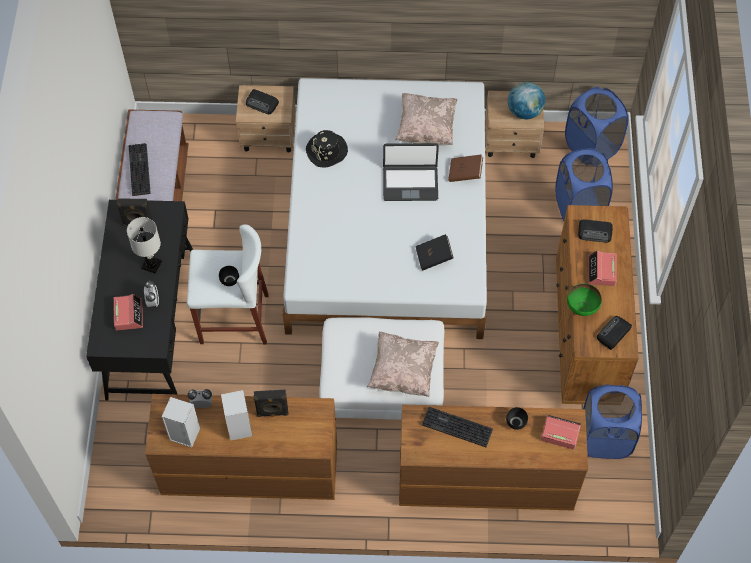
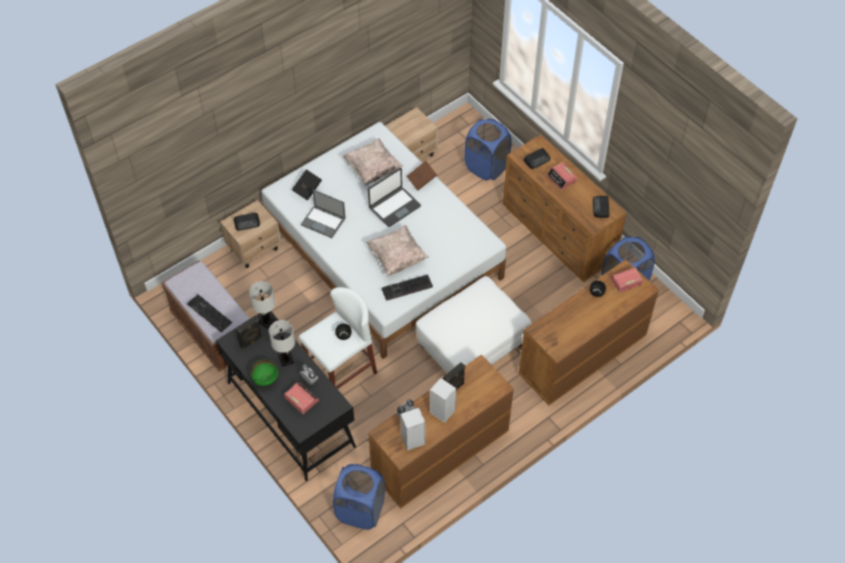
camera: 40 degrees left, 5 degrees down
(170, 214) = (267, 321): none -> white table lamp
(327, 151) = (323, 221): black hat -> laptop
(403, 372) = (494, 318): beige pillow -> beige pillow (397, 258)
(434, 257) = (451, 239): black book -> black book (307, 189)
(455, 428) = (567, 320): keyboard -> keyboard (406, 289)
(524, 111) = (417, 125): globe -> none
(582, 307) = (570, 205): green bowl -> green bowl (265, 379)
(591, 147) = (460, 128): blue laundry basket -> blue laundry basket (360, 510)

